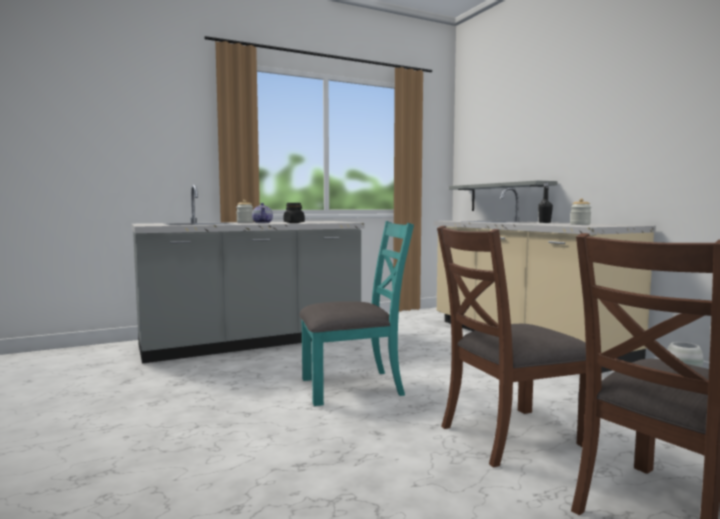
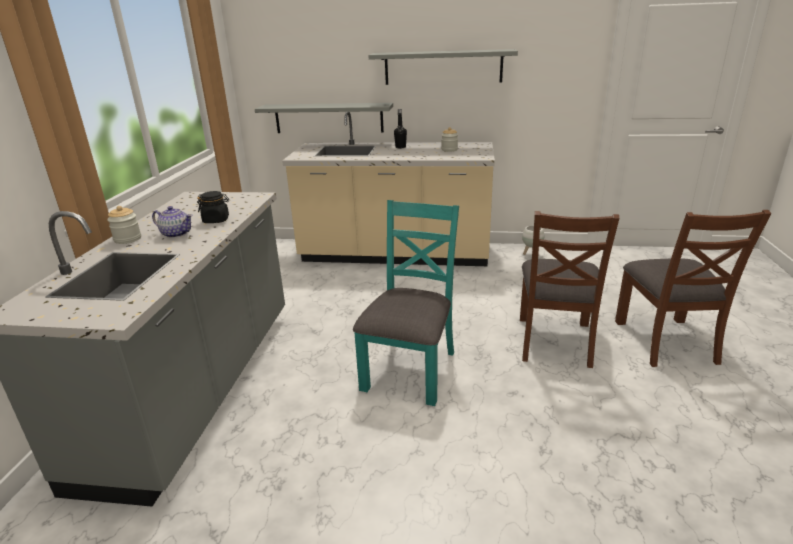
camera: 55 degrees left, 20 degrees up
(605, 140) = (443, 67): none -> grey shelf

